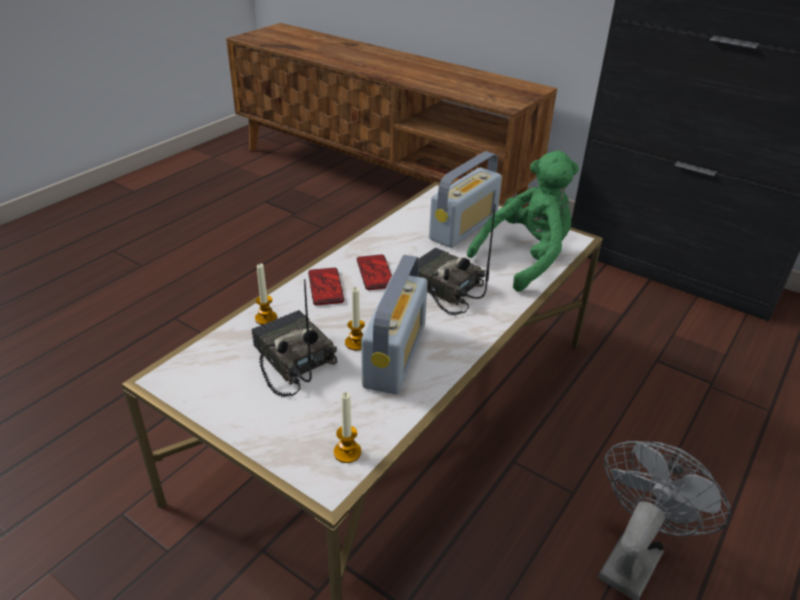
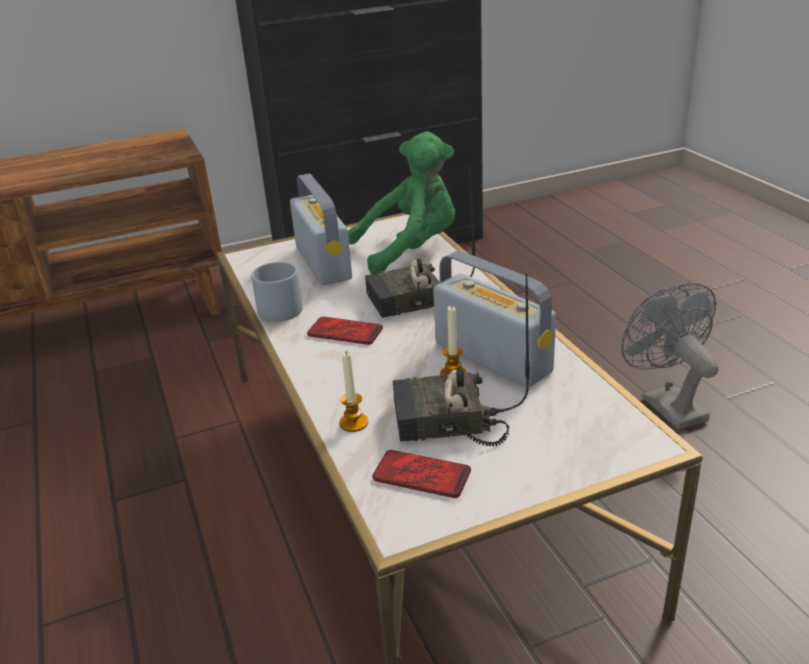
camera: 55 degrees left, 5 degrees down
(325, 287) = (337, 368): phone -> phone (421, 475)
(347, 452) = (613, 422): candle -> none
(382, 233) = (276, 307): none -> grey mug
(526, 259) = (410, 250): green plush toy -> green plush toy turned 75 degrees clockwise

